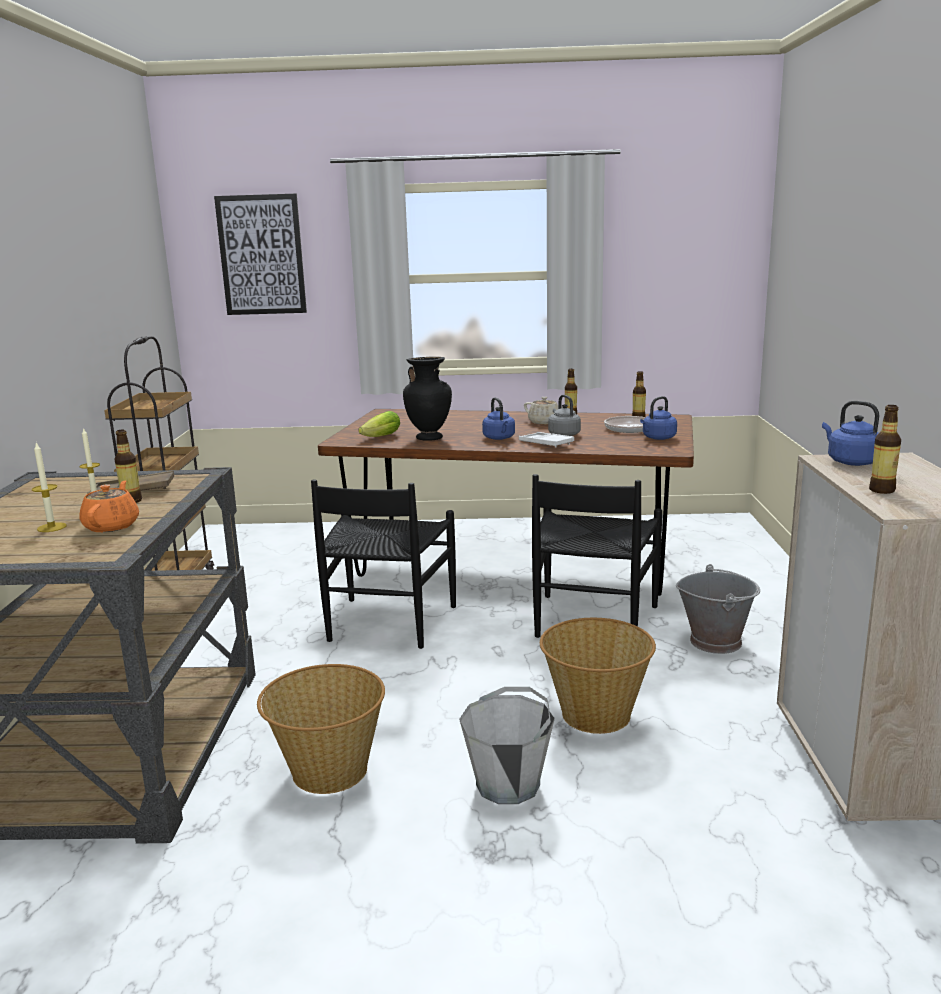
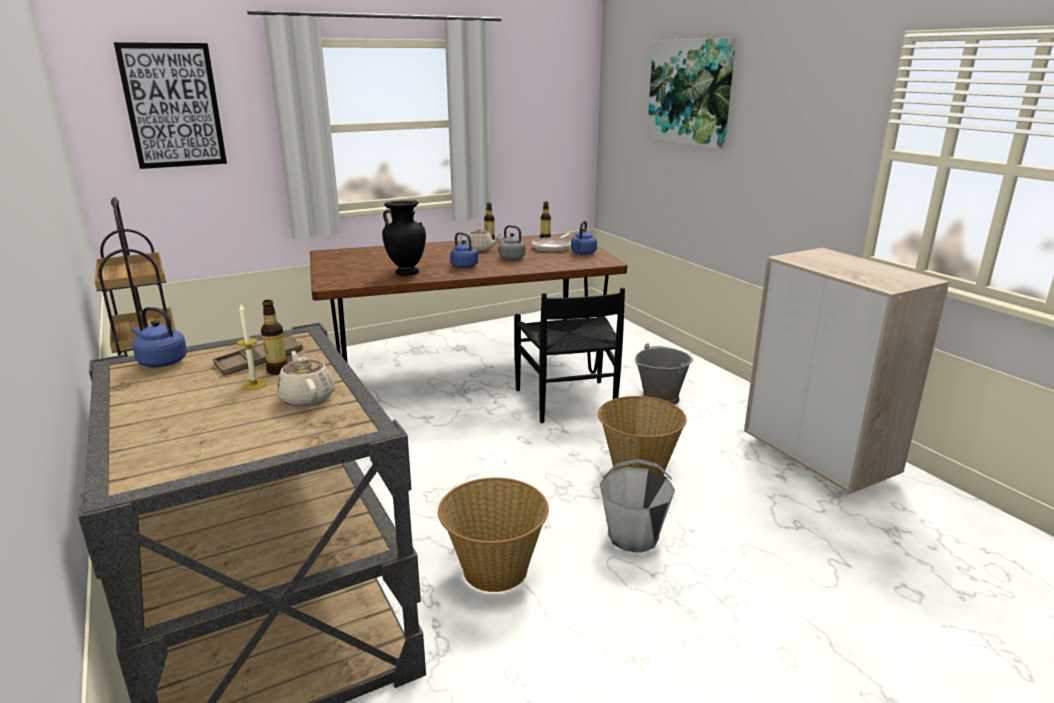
camera: 30 degrees left, 5 degrees up
(51, 527) = (241, 412): candle -> none
(112, 526) = (307, 398): orange teapot -> beige teapot
(379, 437) = (360, 277): lettuce -> none
(388, 624) = (415, 439): black chair -> none
(545, 443) = (509, 267): white tray -> none
(839, 233) = (690, 92): none -> picture
(850, 461) = (804, 258): blue kettle -> blue kettle (161, 362)
(882, 490) = (856, 275): bottle -> none

